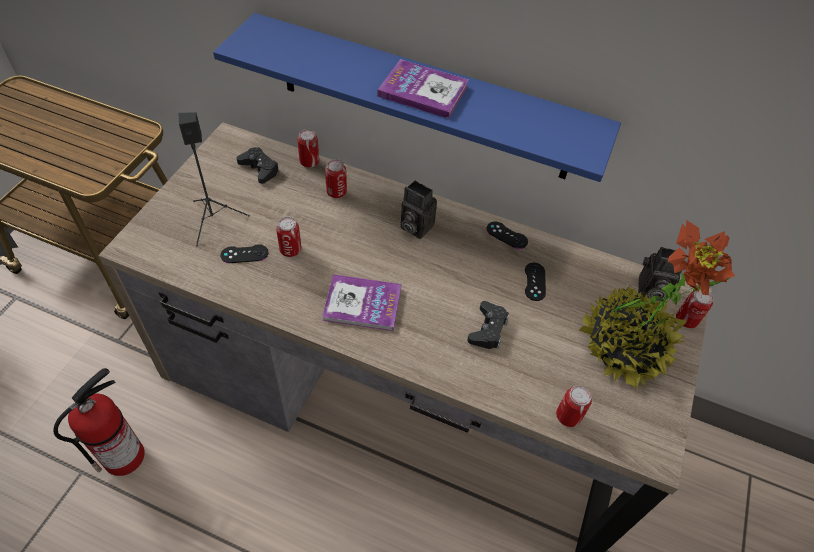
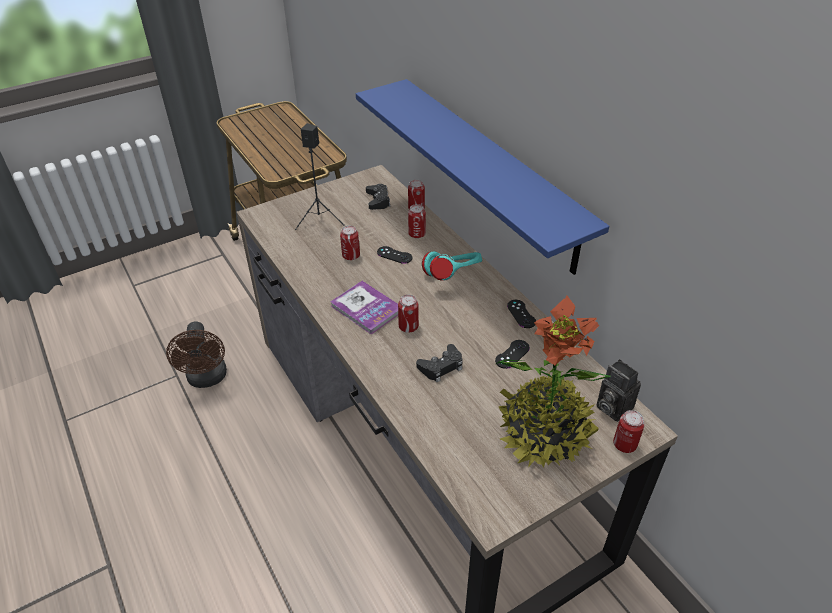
camera: 40 degrees right, 10 degrees down
(125, 455) = (207, 379): fire extinguisher -> brown fan
(244, 254) = (319, 246): black game controller -> black game controller (394, 255)
(414, 226) = (452, 278): camera -> turquoise headphones
(423, 91) = (469, 155): book -> none
(568, 416) = (445, 452): can -> can (408, 327)

